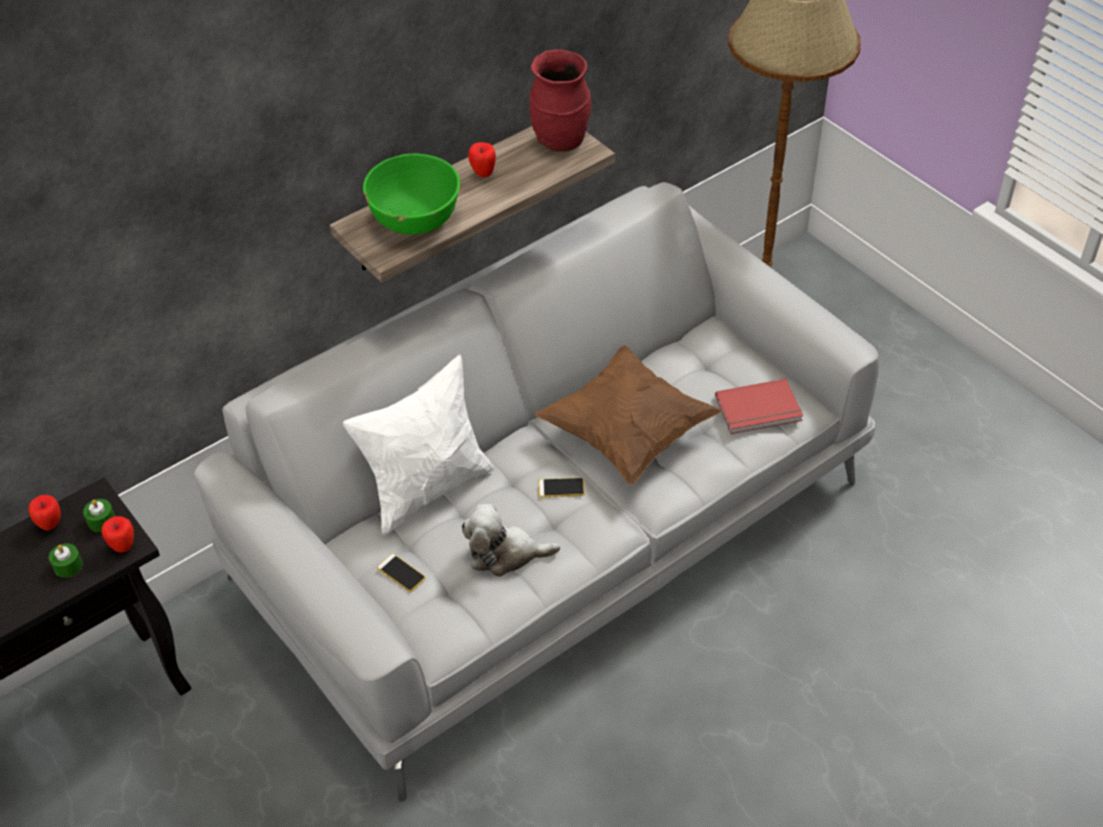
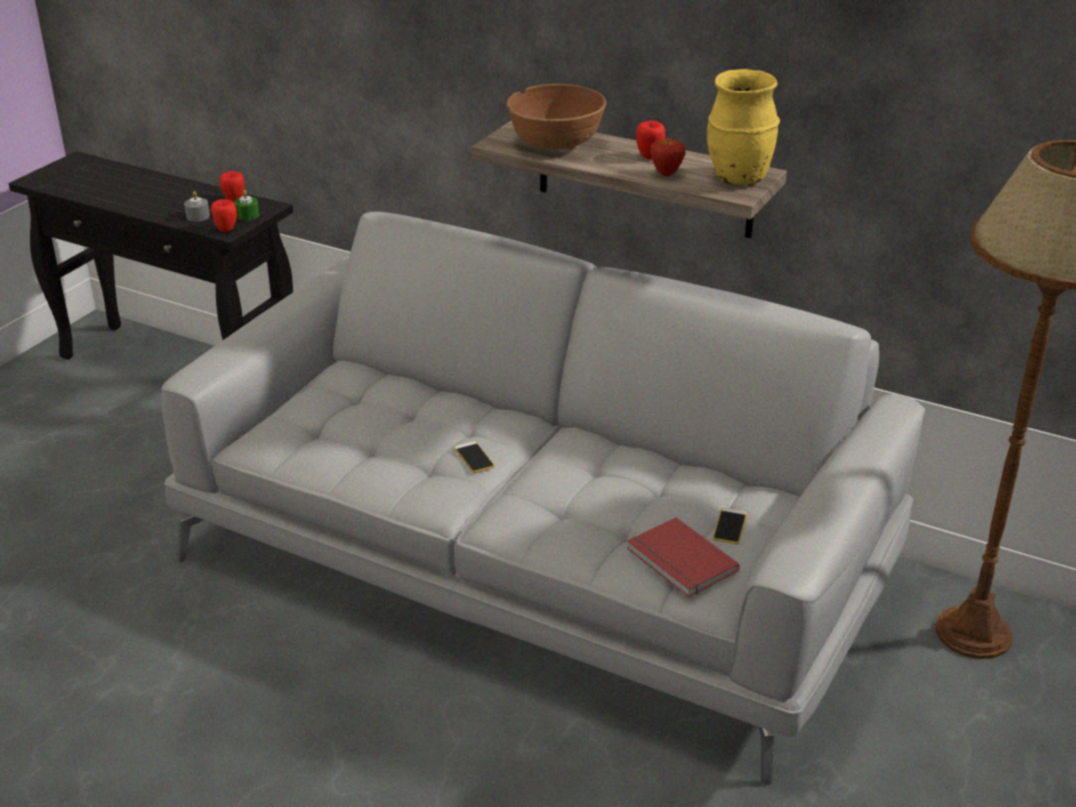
camera: 65 degrees right, 15 degrees down
(68, 566) = (198, 216): green candle -> grey candle
(401, 573) = (318, 398): phone -> phone (729, 526)
(415, 219) = (556, 144): green bowl -> brown bowl
(427, 488) = (426, 387): white pillow -> none
(505, 554) = (374, 449): plush toy -> none
(525, 176) = (666, 174): none -> apple
(561, 141) = (738, 179): red vase -> yellow vase
(627, 433) = (578, 481): brown pillow -> none

